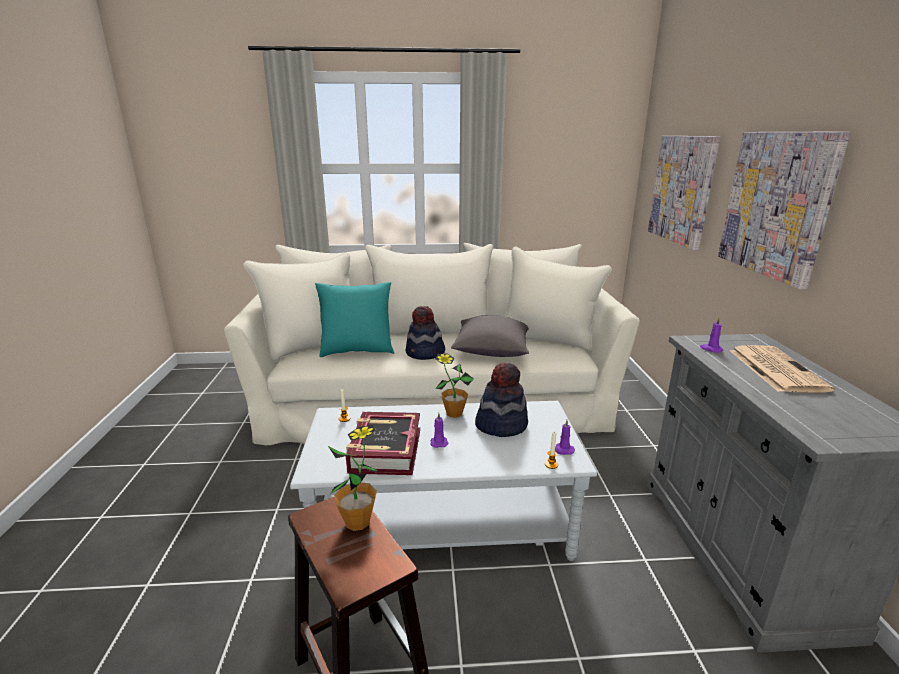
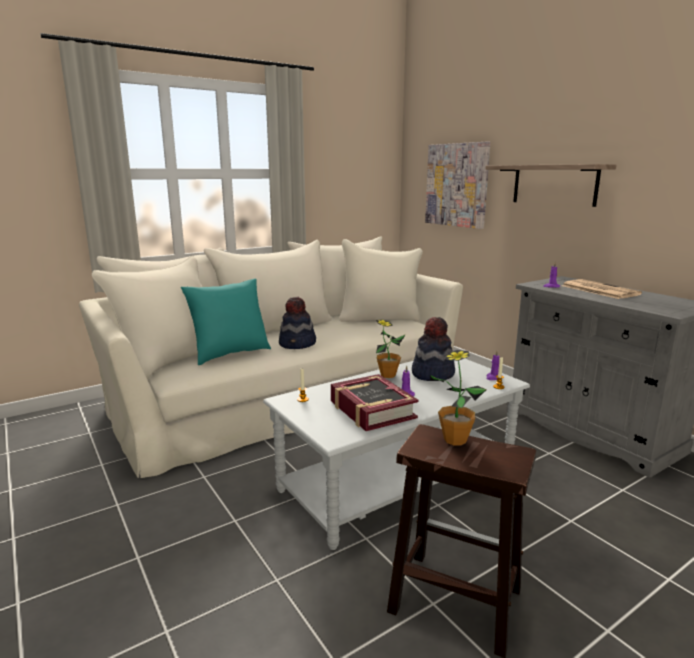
camera: 30 degrees left, 5 degrees down
(491, 351) = (351, 332): grey pillow -> none
(776, 204) = (554, 184): picture -> shelf

